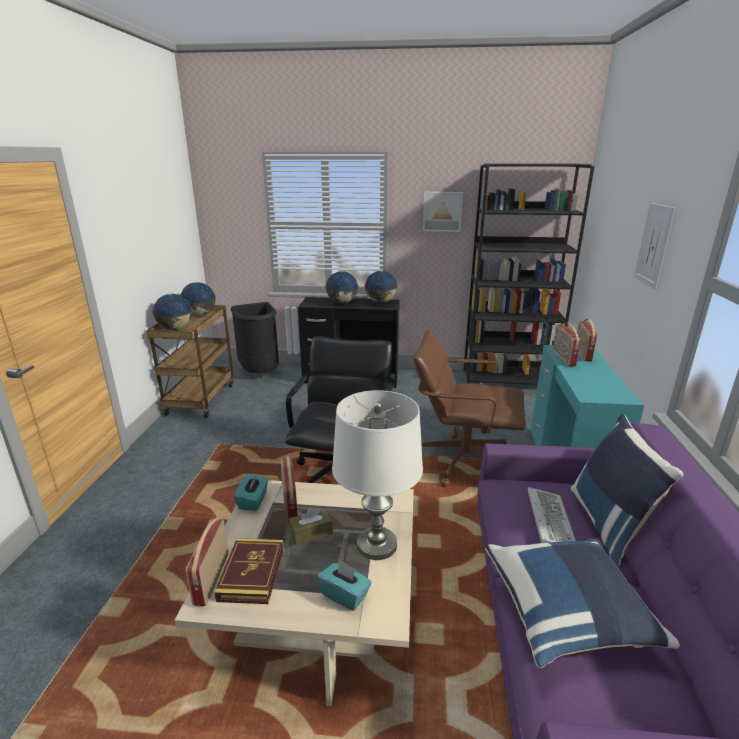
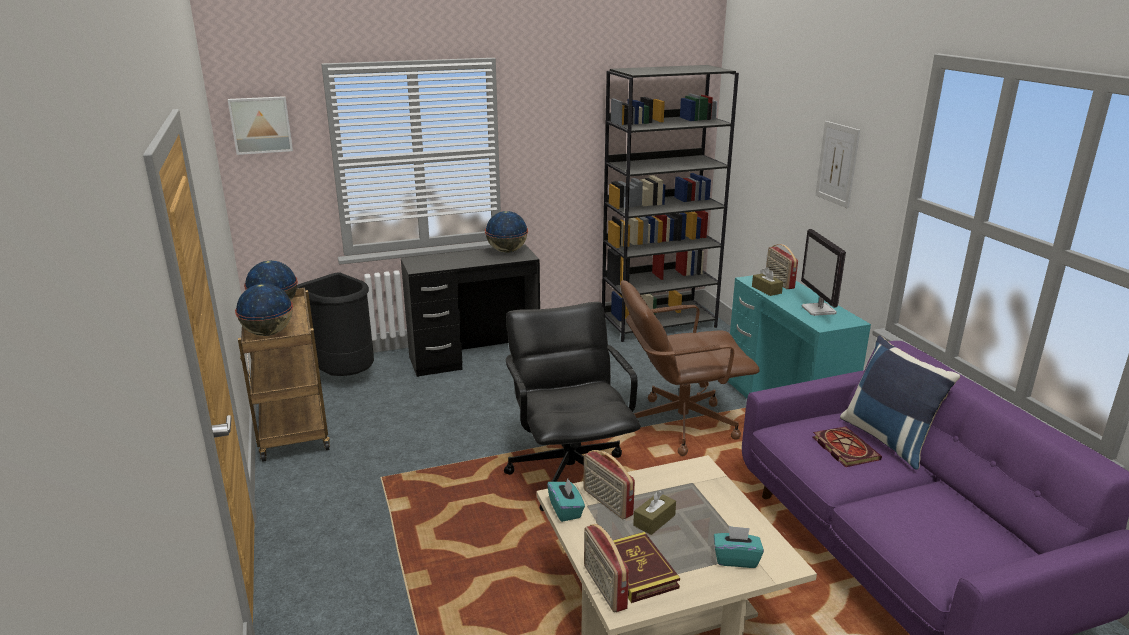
camera: 25 degrees left, 0 degrees up
(342, 302) = (459, 259): globe -> none
(377, 545) = (723, 512): white table lamp -> none
(442, 211) = (565, 128): picture -> picture (261, 125)
(548, 519) = (843, 448): keyboard -> book
(563, 358) = (766, 290): radio -> brown tissue box
(567, 614) = (911, 514): blue pillow -> none
(599, 383) = (819, 310): none -> monitor

